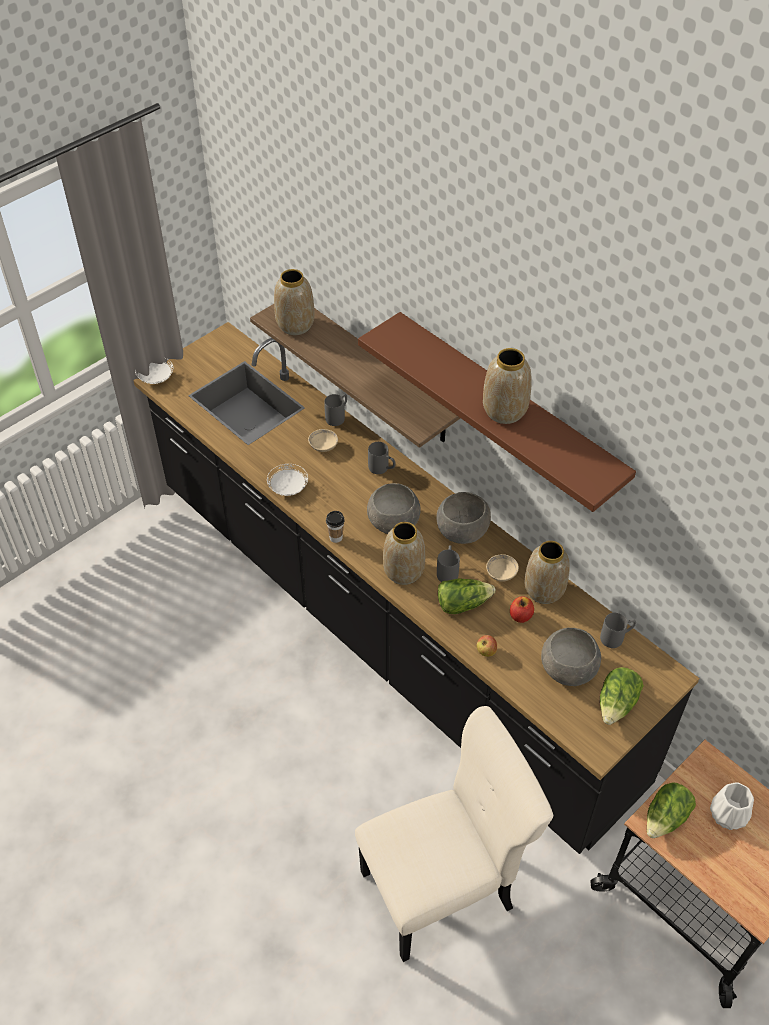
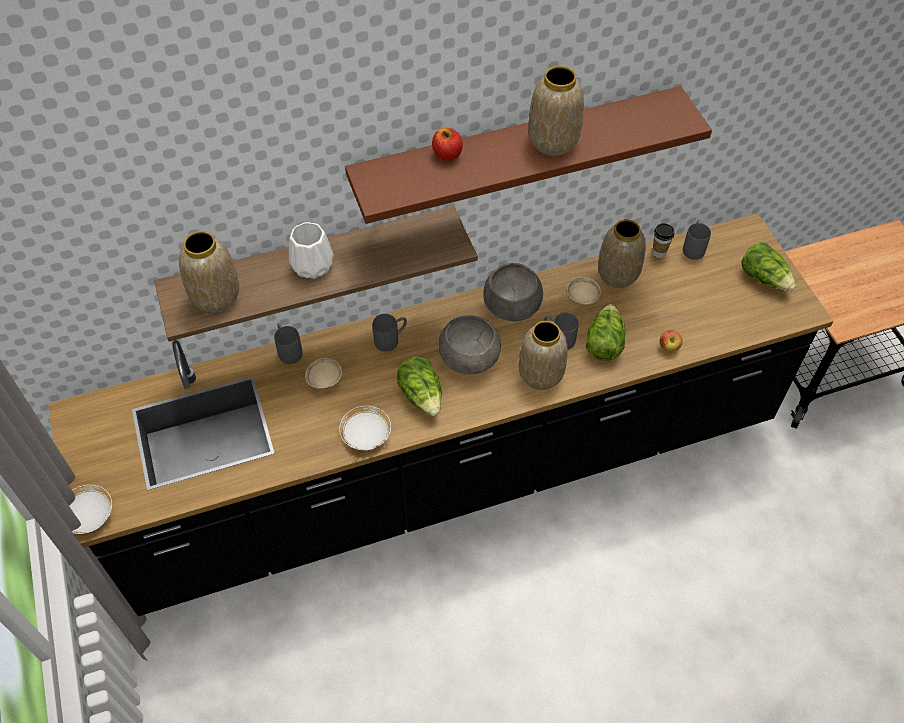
camera: 65 degrees left, 5 degrees up
(336, 537) = (463, 417): cup -> cup (659, 252)
(443, 888) = (756, 543): beige chair -> none
(521, 616) = (639, 304): apple -> apple (447, 154)
(568, 668) = (713, 295): grey bowl -> none
(666, 818) = (842, 313): lettuce -> lettuce (422, 395)
(729, 814) = (851, 271): white vase -> white vase (313, 265)

